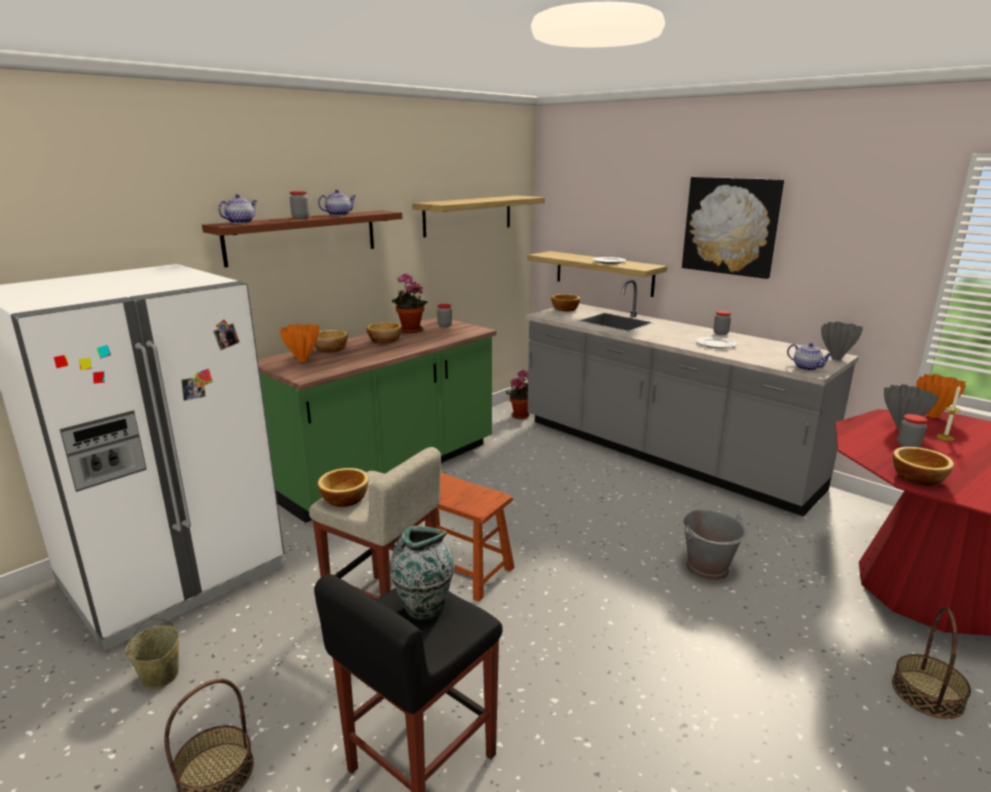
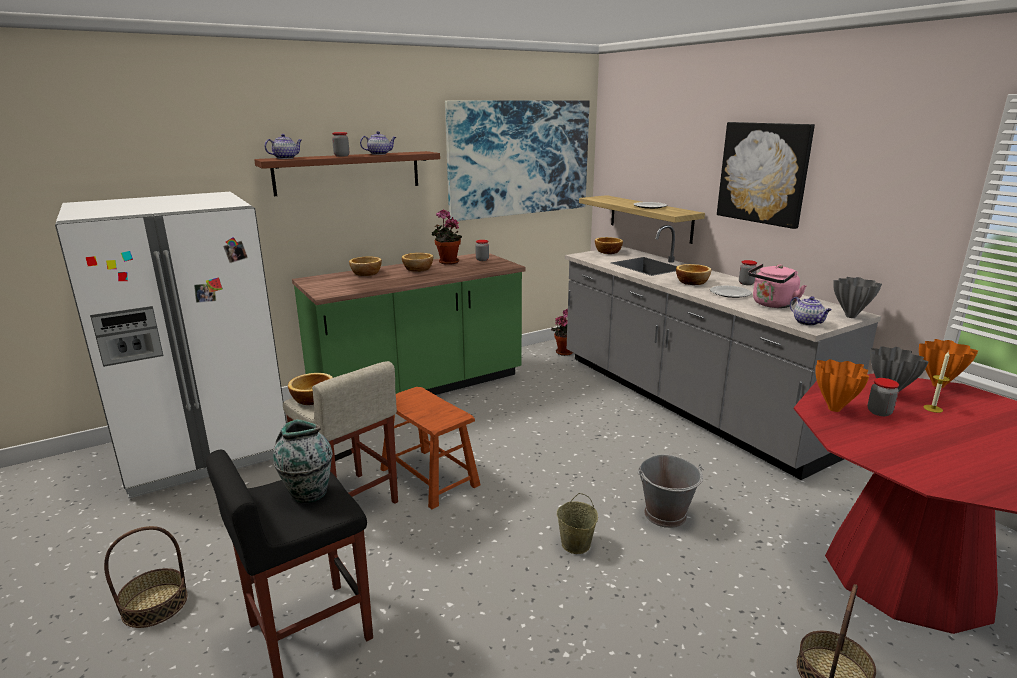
camera: 15 degrees right, 0 degrees up
(160, 676) = (155, 525): beige bucket -> beige bucket (576, 545)
(302, 361) = (335, 281): orange vase -> orange vase (833, 409)
(468, 215) = (519, 158): shelf -> picture
(762, 353) = (772, 305): none -> pink kettle
(917, 477) = (859, 444): bowl -> bowl (692, 282)

